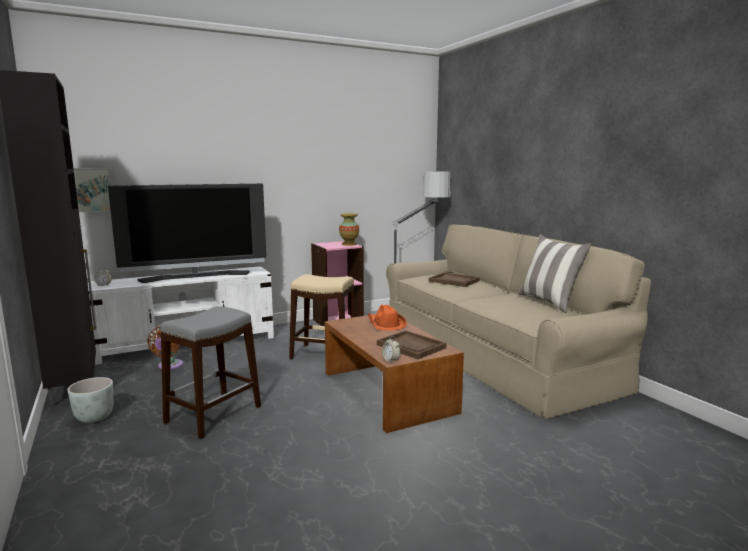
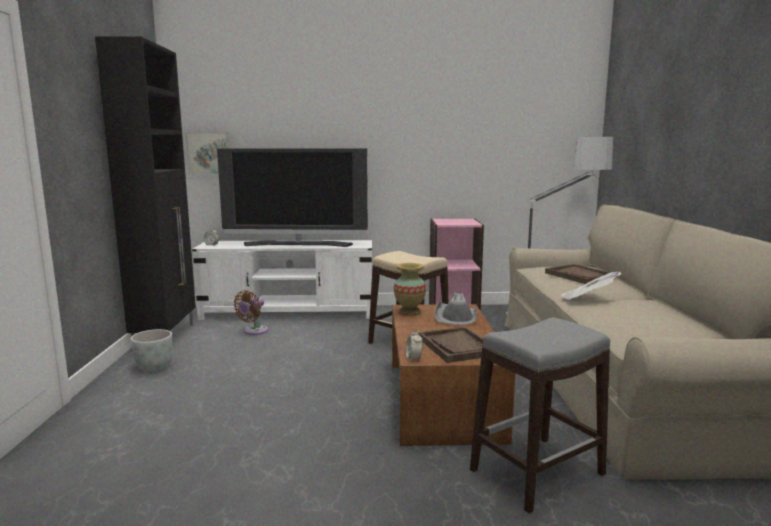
camera: 25 degrees right, 0 degrees up
(213, 414) = (248, 385): grey stool -> grey stool (536, 472)
(349, 244) = (469, 222): vase -> vase (409, 312)
(385, 324) = (456, 316): orange hat -> grey hat
(475, 298) = (587, 300): none -> newspaper
(549, 302) = (688, 317): pillow -> none

